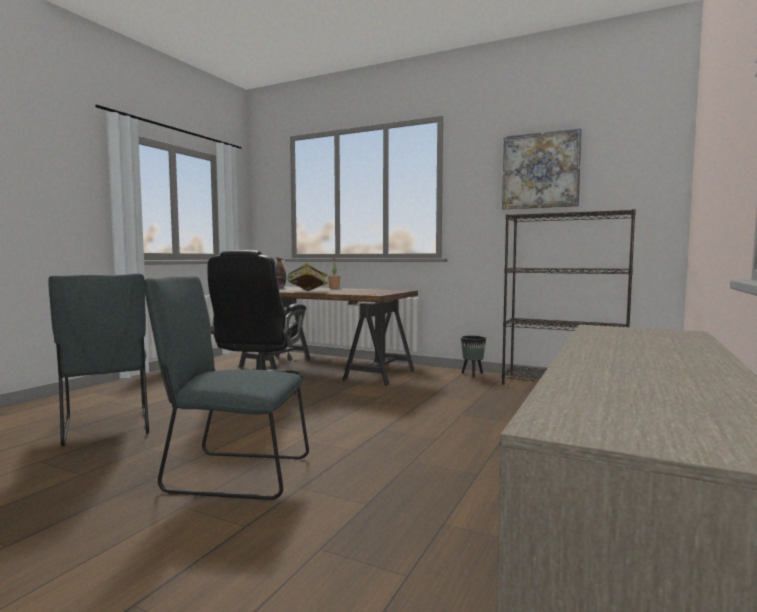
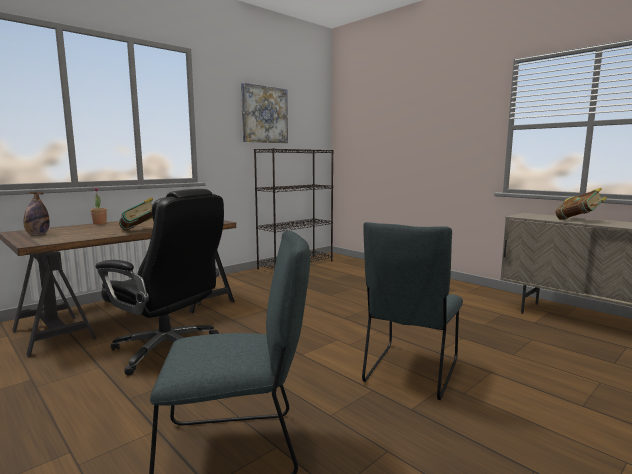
camera: 70 degrees left, 5 degrees up
(472, 374) = (240, 276): black planter -> none
(633, 351) = (578, 220): none -> book

